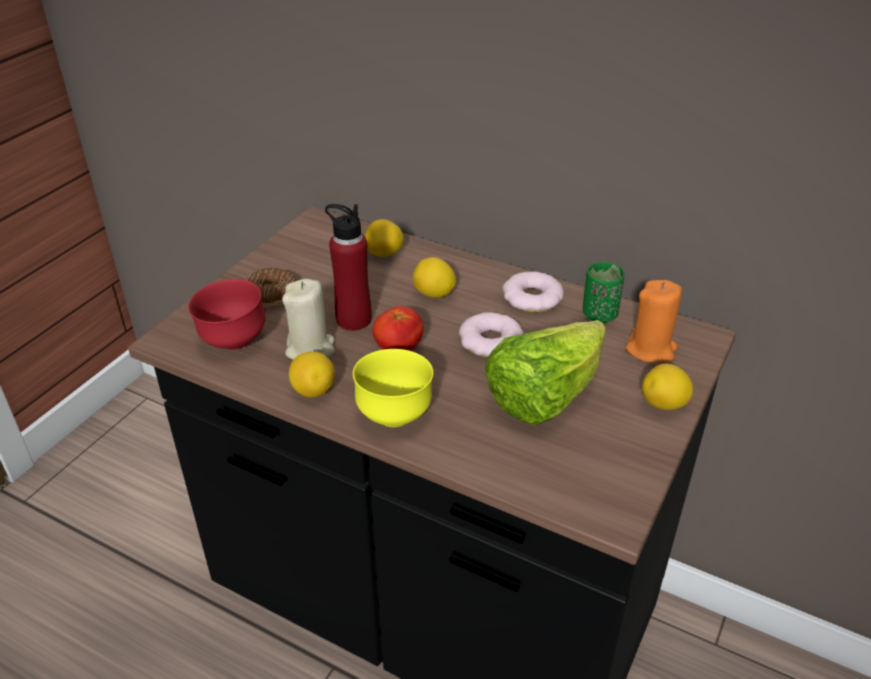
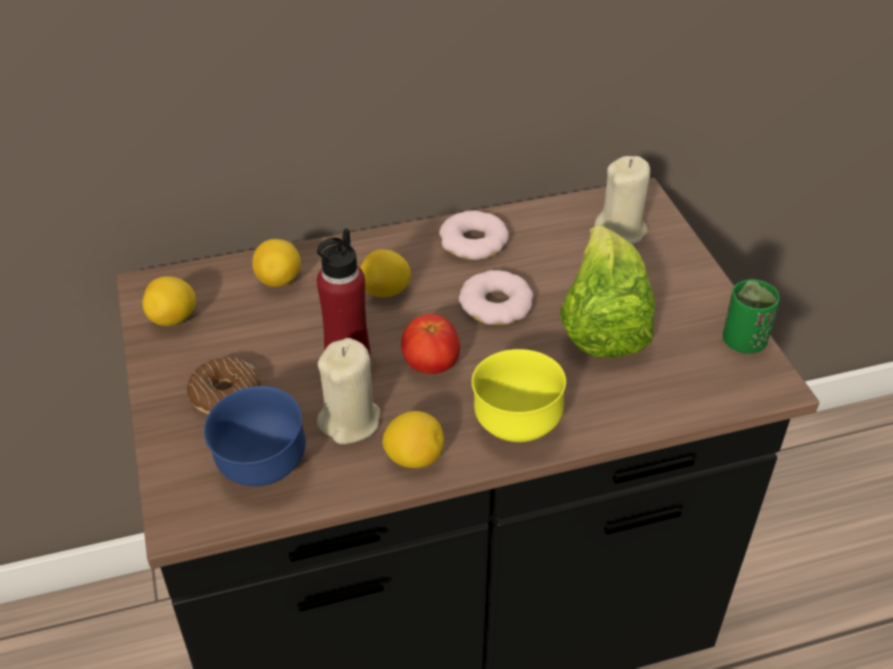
camera: 45 degrees left, 5 degrees up
(233, 342) = (262, 469): red bowl -> blue bowl
(599, 314) = (545, 224): green cup -> green cup (743, 341)
(651, 349) = (621, 231): orange candle -> beige candle
(663, 405) = (688, 272): lemon -> lemon (173, 319)

